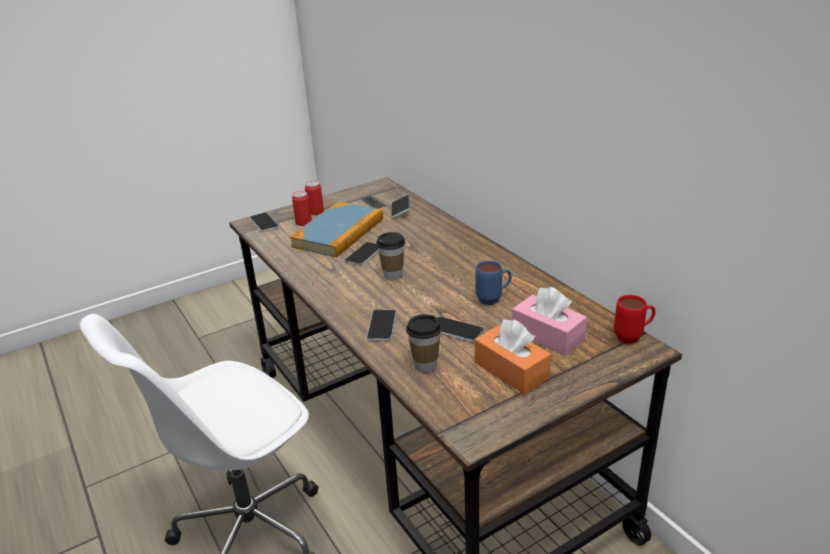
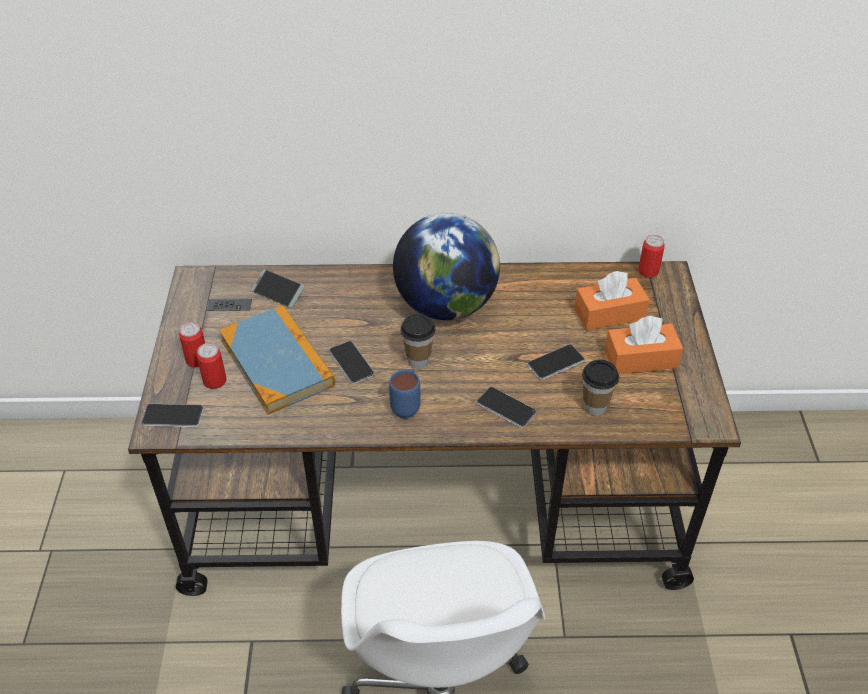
camera: 60 degrees left, 15 degrees up
(462, 265) = (445, 305): none -> globe
(493, 299) = (526, 316): blue mug -> blue mug (407, 406)
(547, 336) = (609, 314): pink tissue box -> orange tissue box
(633, 337) = (648, 271): red mug -> can

